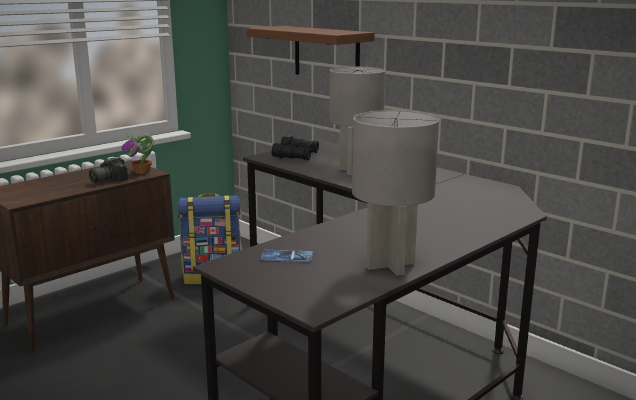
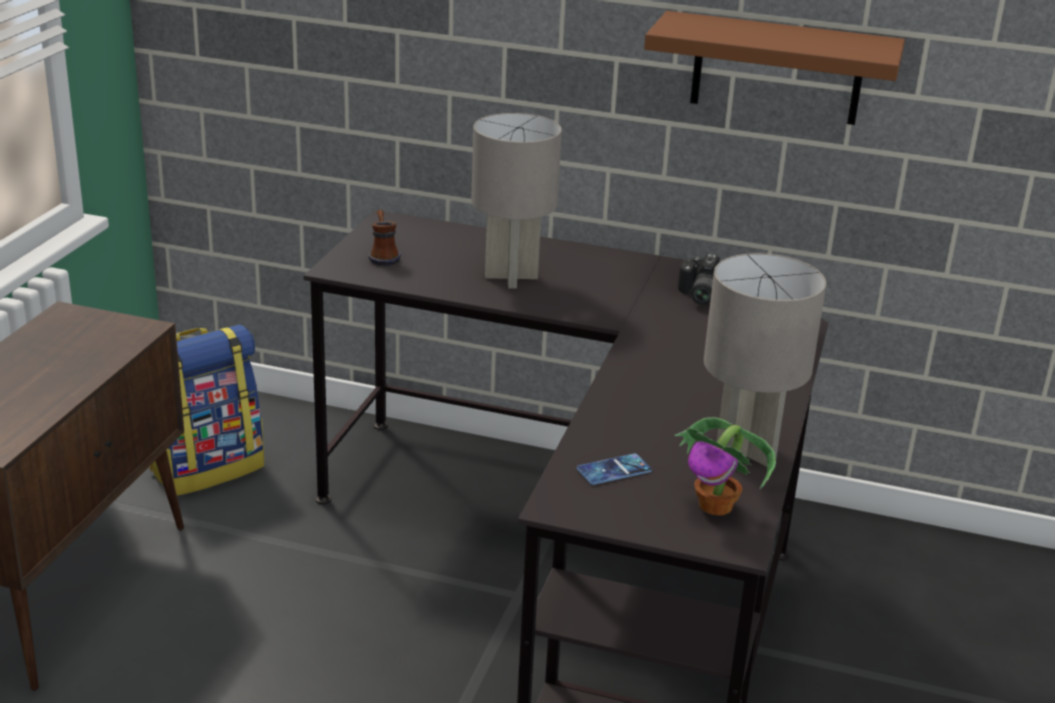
camera: 30 degrees left, 10 degrees up
(106, 180) = (84, 361): camera -> camera (698, 295)
(142, 172) = (122, 329): potted plant -> potted plant (717, 506)
(296, 155) = (383, 255): black binoculars -> mug
(326, 53) = (382, 66): brown shelf -> brown shelf (777, 69)

